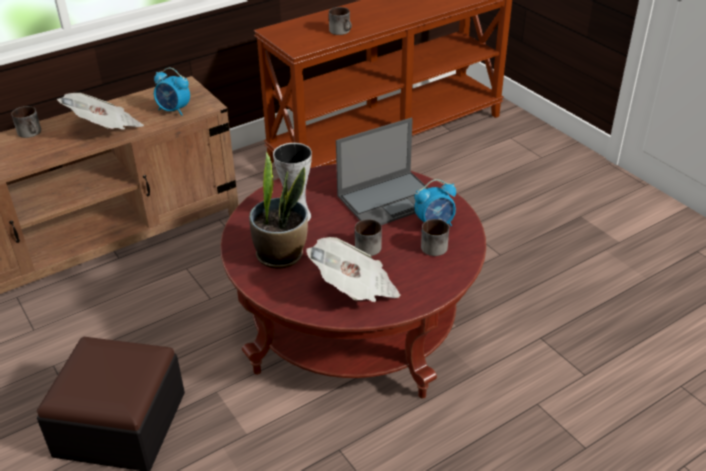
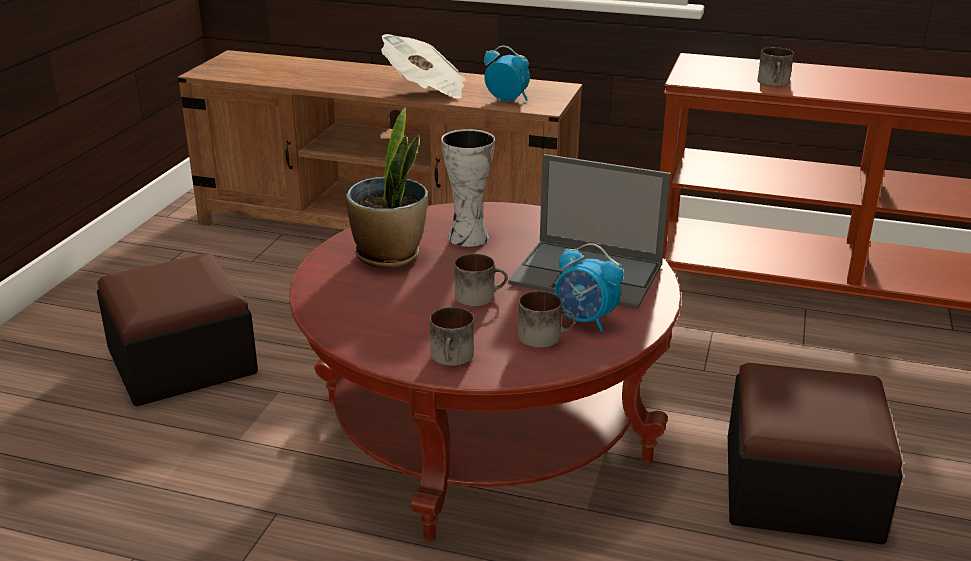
camera: 50 degrees right, 10 degrees down
(32, 132) = (371, 70): mug -> mug (453, 358)
(174, 110) = (507, 99): alarm clock -> alarm clock turned 135 degrees clockwise
(355, 289) = (388, 318): newspaper -> none
(509, 250) = (801, 488): none -> ottoman

